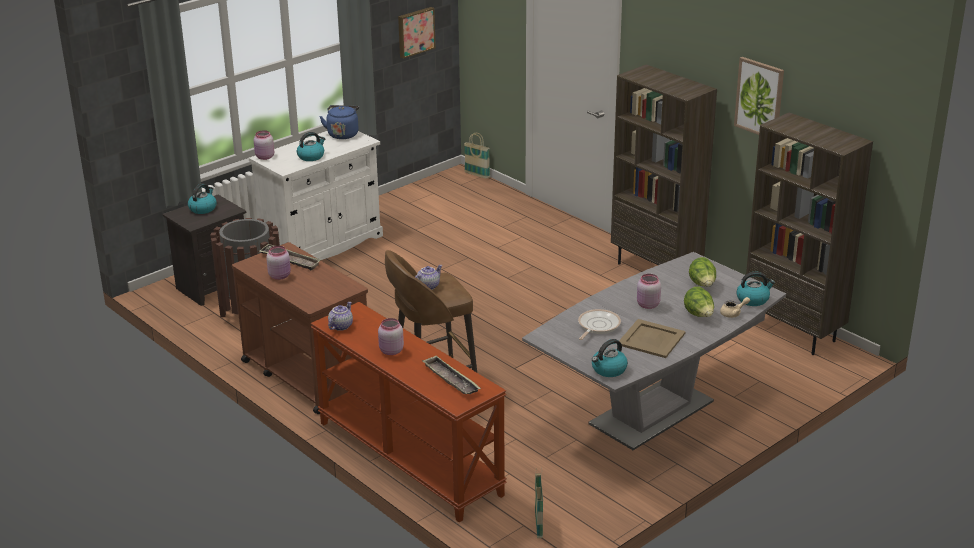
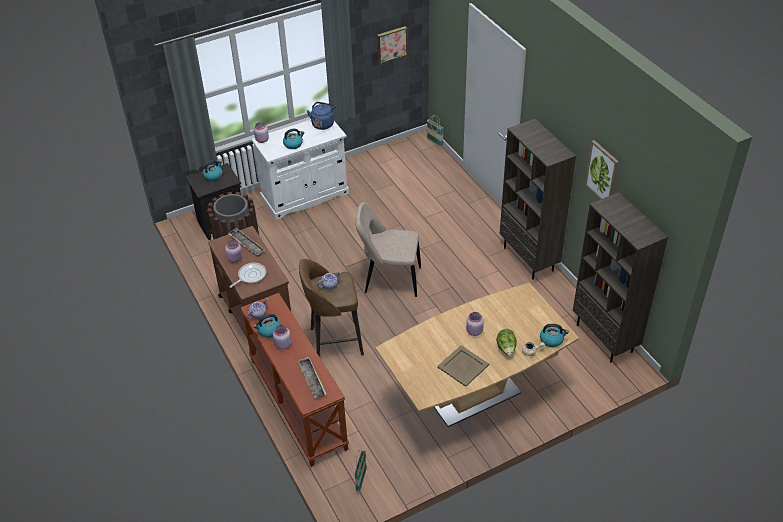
camera: 15 degrees right, 15 degrees up
(480, 314) = (389, 280): none -> beige chair
(597, 326) = (430, 346): frying pan -> frying pan (250, 276)
(608, 370) = (421, 390): kettle -> kettle (269, 331)
(651, 413) = (474, 395): grey dining table -> brown dining table
(702, 285) = (521, 318): lettuce -> none

